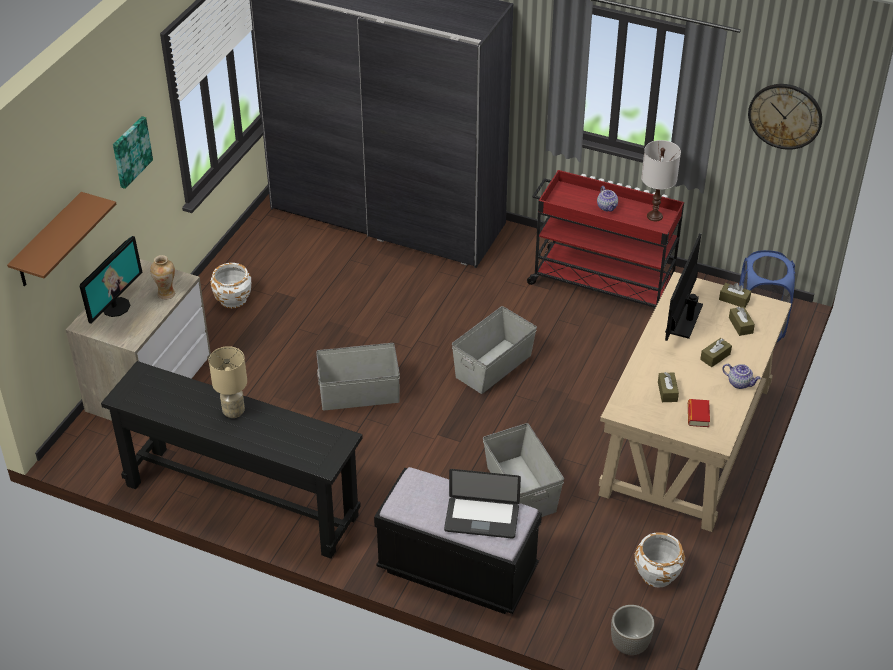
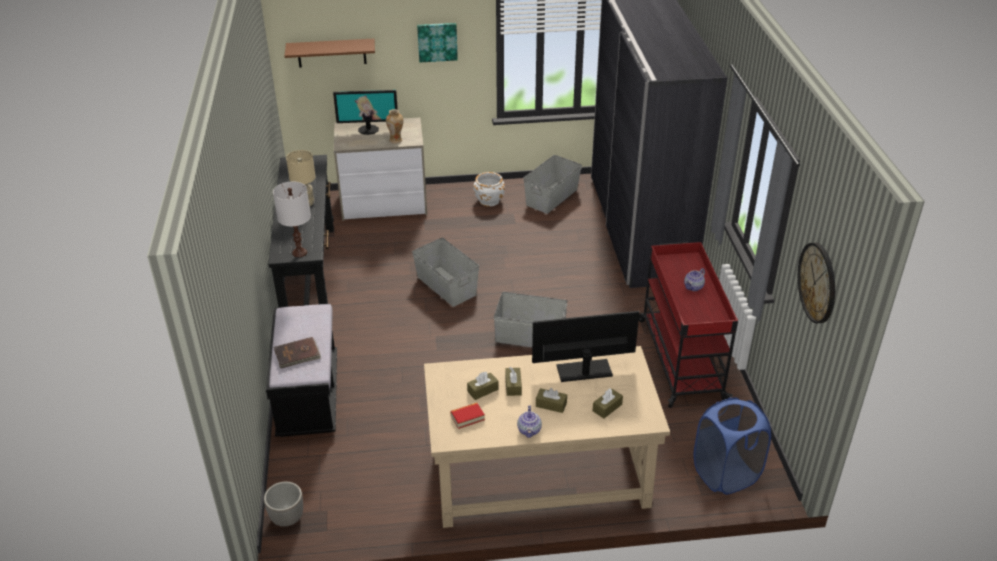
camera: 60 degrees right, 5 degrees down
(481, 519) = (297, 354): laptop -> brown book
(521, 488) = (412, 398): grey storage box -> grey storage box (552, 197)
(655, 216) = (711, 316): white table lamp -> white table lamp (299, 253)
(657, 574) = (372, 509): white planter -> none
(734, 300) = (638, 393): brown tissue box -> brown tissue box (513, 386)

